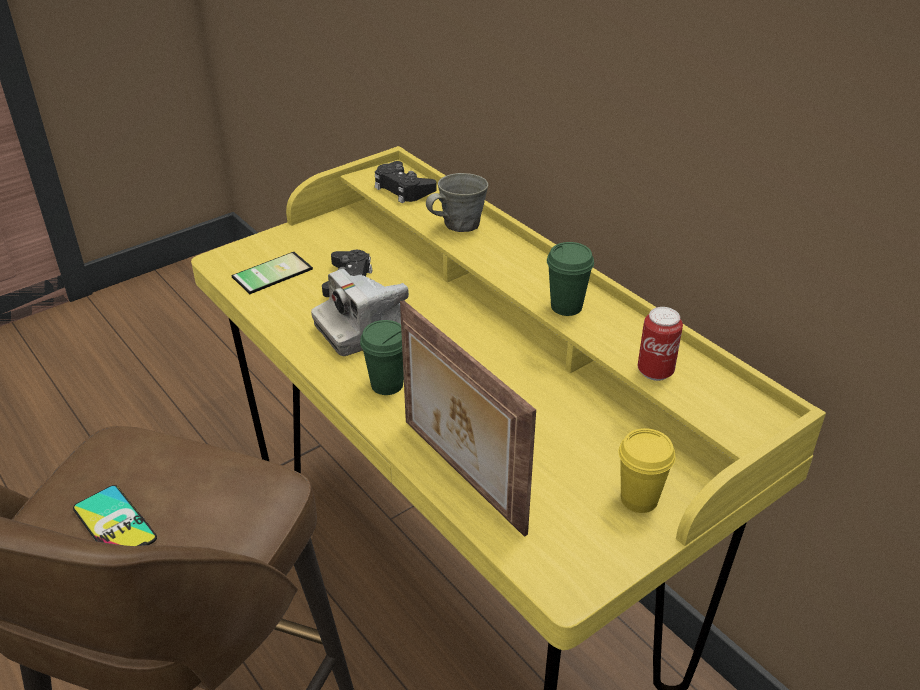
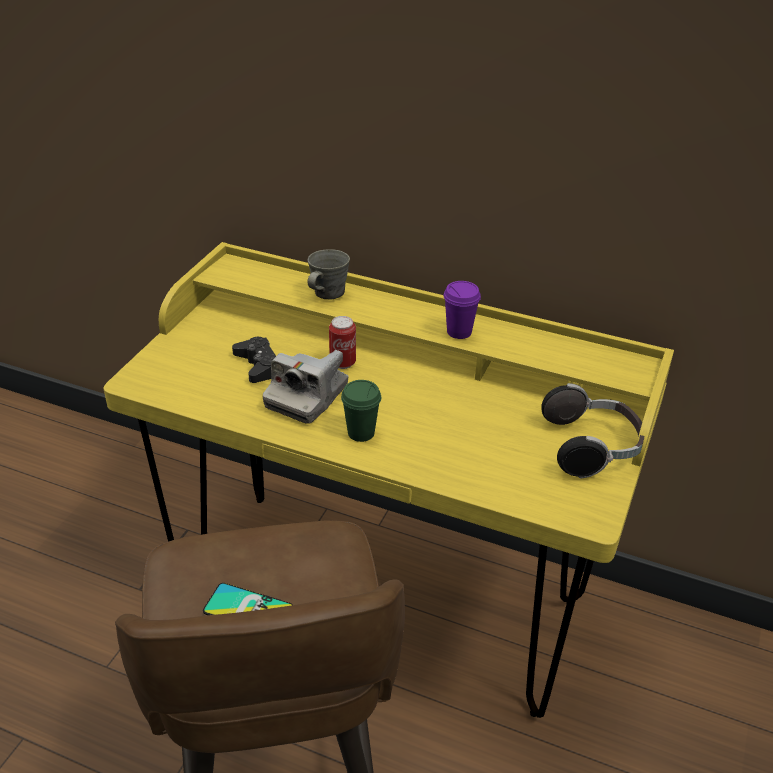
camera: 30 degrees left, 0 degrees up
(270, 271) = (185, 377): phone -> none
(403, 188) = (256, 276): black game controller -> none
(459, 476) = (468, 477): picture frame -> none
(566, 307) = (459, 332): green cup -> purple cup
(639, 499) = (591, 448): yellow cup -> headphones
(655, 371) = (553, 358): can -> can (342, 363)

